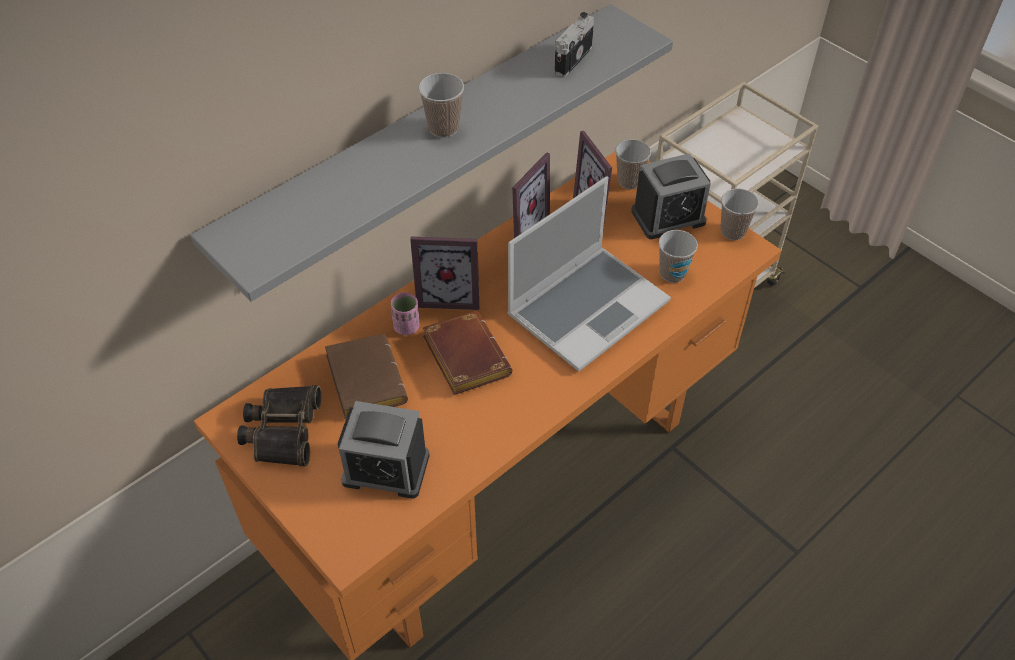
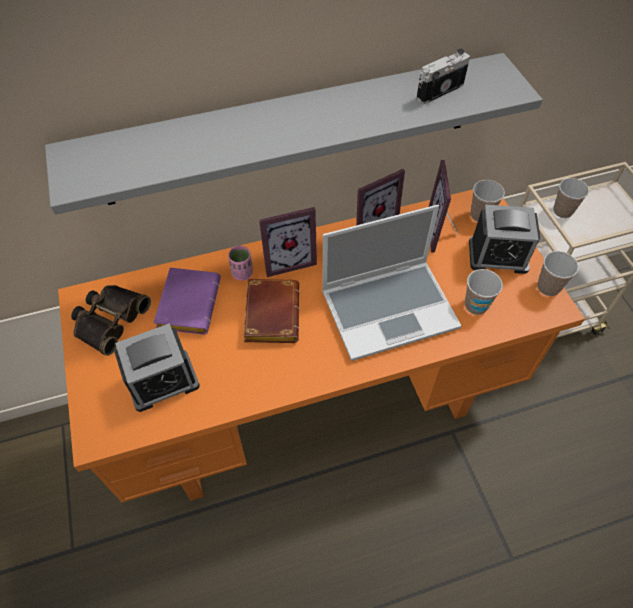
camera: 25 degrees right, 5 degrees up
(363, 379) = (187, 303): brown book -> purple book
(386, 468) = (162, 381): alarm clock -> alarm clock turned 60 degrees counterclockwise
(443, 128) = (292, 118): cup -> cup (562, 211)
(449, 295) = (288, 259): picture frame -> picture frame turned 45 degrees counterclockwise

